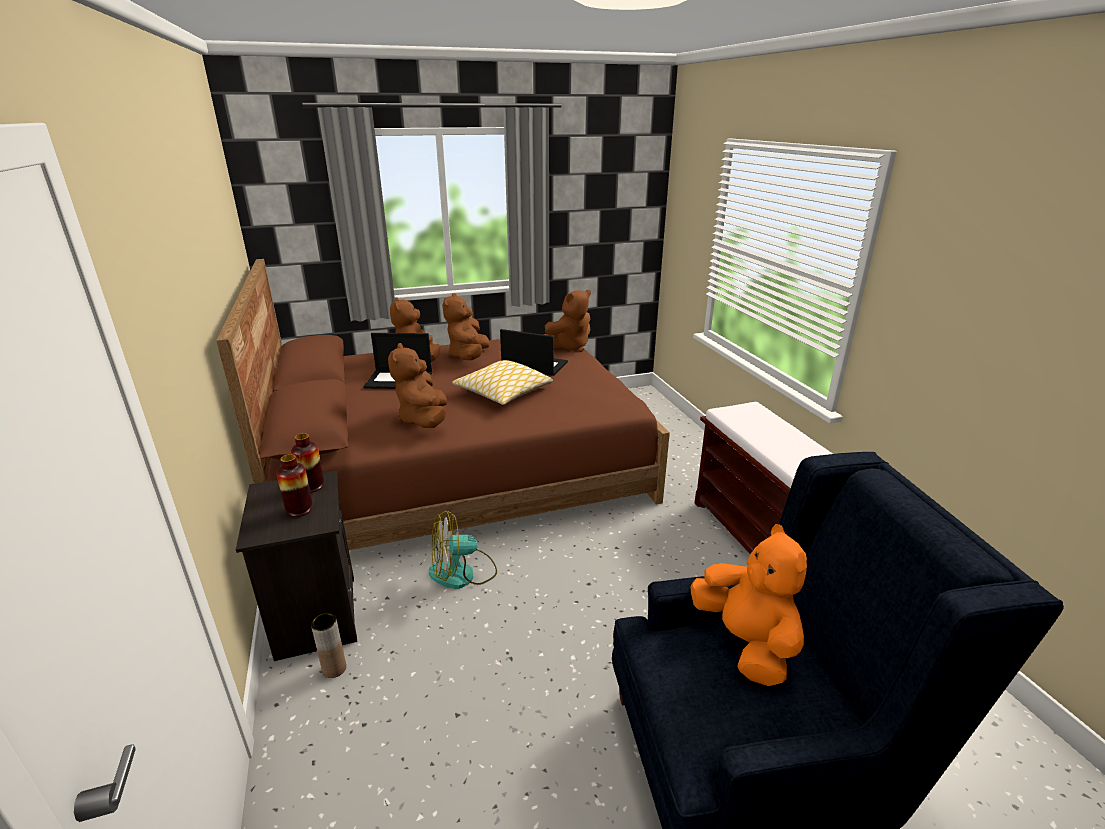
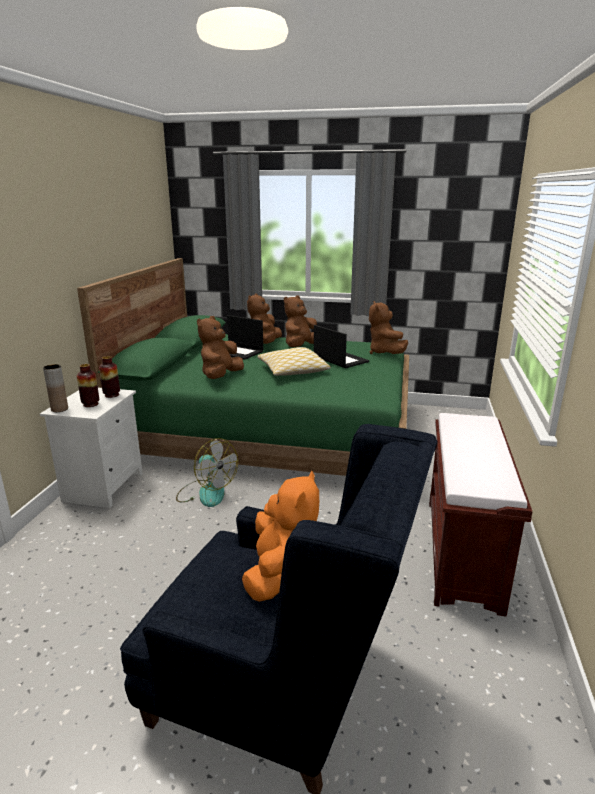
camera: 30 degrees right, 5 degrees down
(315, 615) = (103, 486): black nightstand -> white nightstand
(334, 669) = (84, 517): brown vase -> brown vase (59, 409)
(460, 466) = (271, 429): brown bed -> green bed
(462, 573) = (206, 492): fan -> fan turned 150 degrees counterclockwise
(569, 347) = (385, 353): brown plush toy -> brown plush toy turned 90 degrees clockwise

